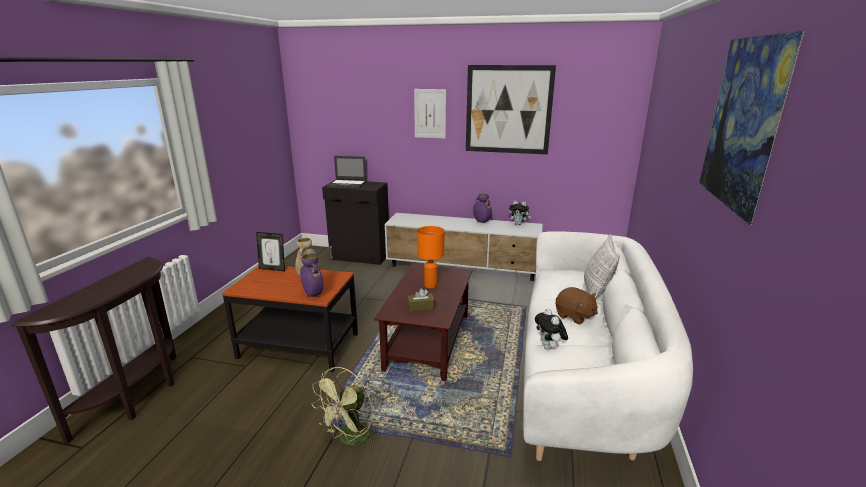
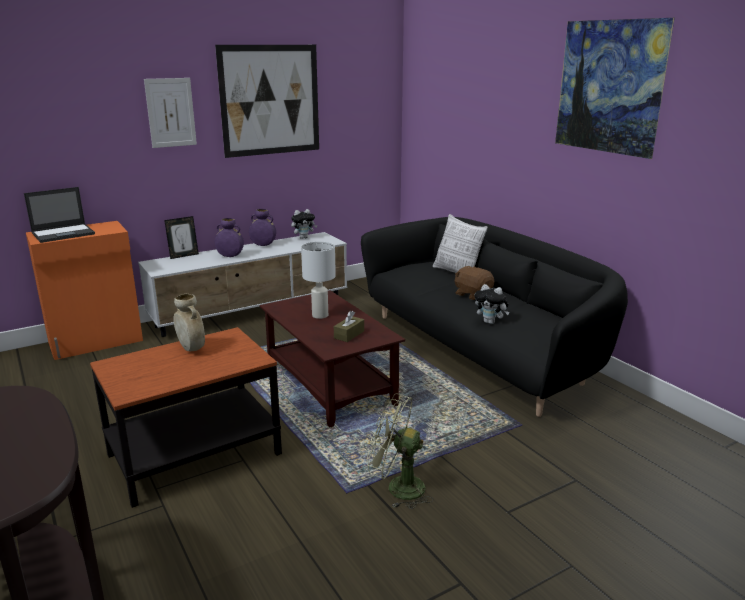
camera: 45 degrees left, 0 degrees up
(273, 269) = (124, 360): picture frame -> picture frame (183, 256)
(312, 294) = (241, 360): purple vase -> purple vase (230, 256)
(350, 440) = (397, 487): green fan -> green fan turned 120 degrees clockwise
(360, 257) = (96, 342): black cabinet -> orange cabinet
(431, 285) = (320, 315): orange table lamp -> white table lamp
(574, 316) = (472, 294): brown plush toy -> brown plush toy turned 135 degrees counterclockwise
(582, 373) = (481, 350): white sofa -> black sofa

